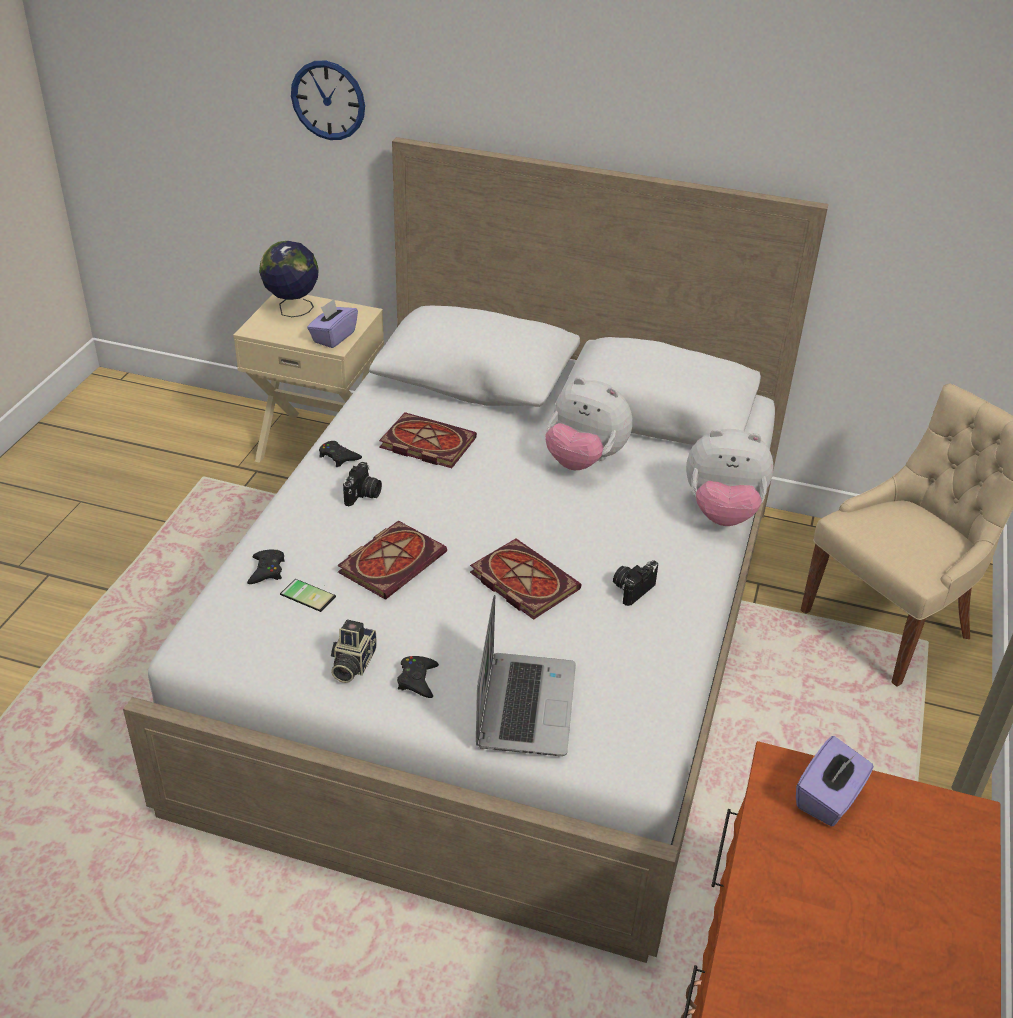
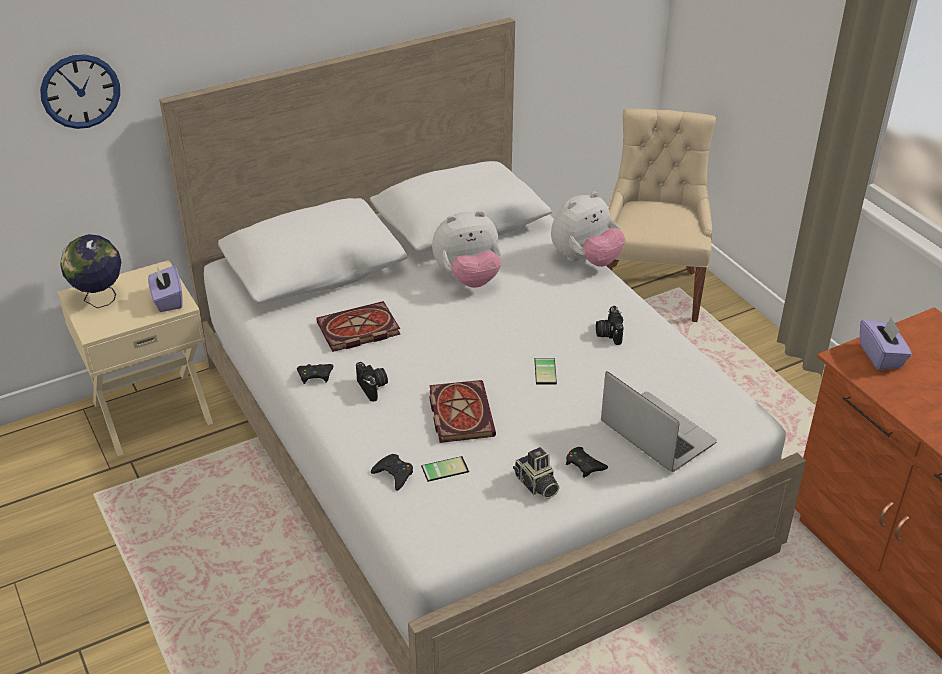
camera: 45 degrees left, 0 degrees up
(521, 581) = (547, 371): book -> phone

